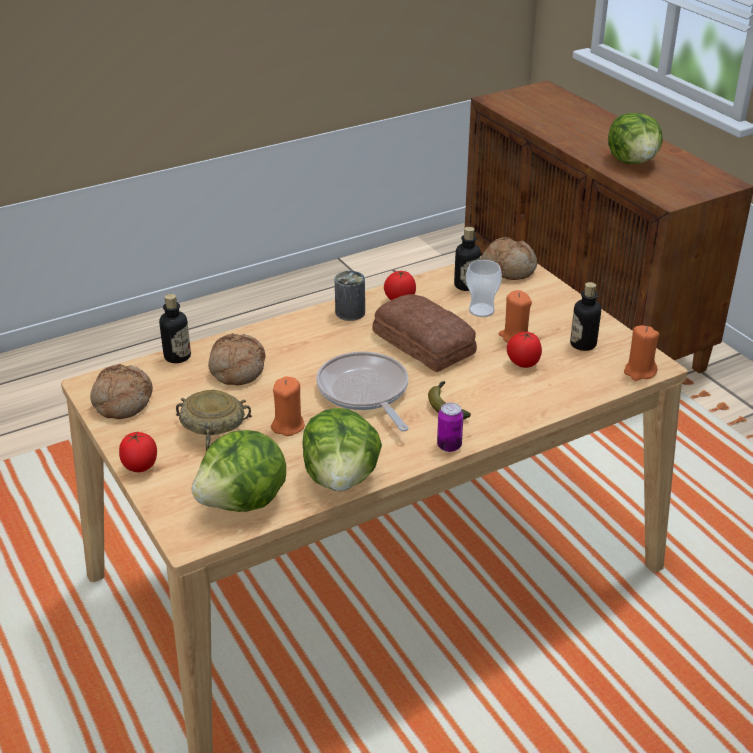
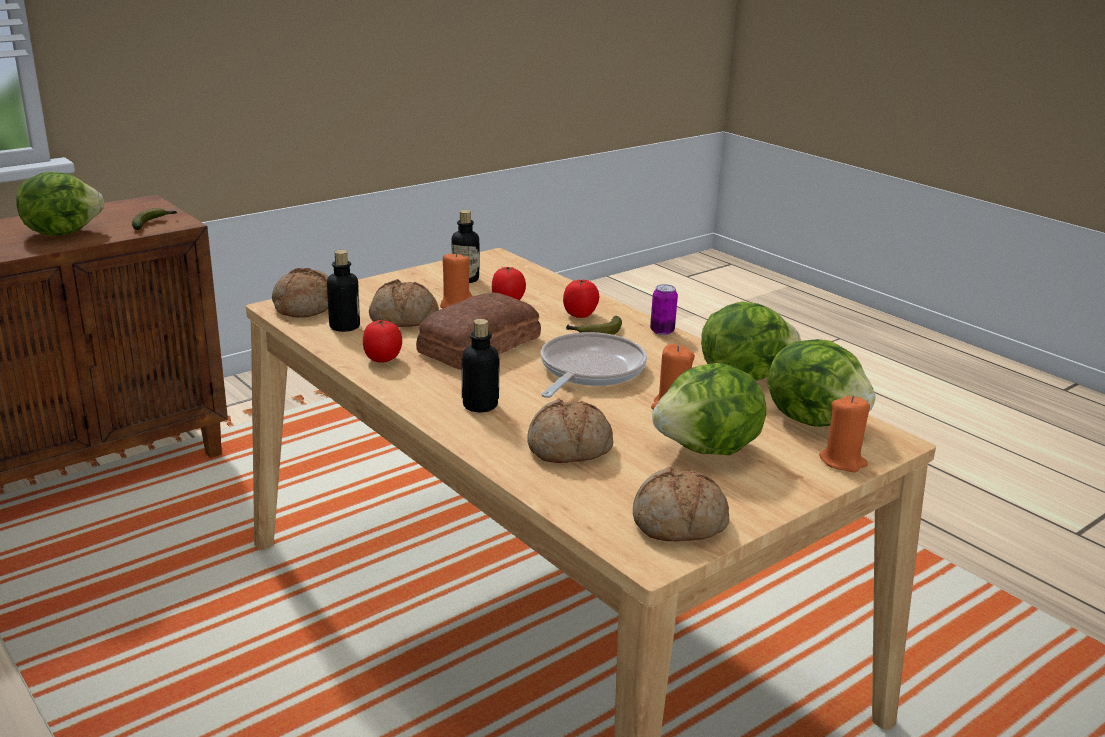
camera: 100 degrees left, 10 degrees down
(140, 467) = (804, 487): tomato -> tomato (580, 315)
(177, 356) = (552, 495): bottle -> bottle (480, 405)
(212, 432) = (708, 450): beige bowl -> lettuce
(350, 312) = (414, 387): can -> none
(365, 392) = (589, 371): frying pan -> frying pan turned 150 degrees clockwise
(481, 310) = (403, 319): cup -> bread
(639, 372) = (508, 262): orange candle -> orange candle (842, 461)
(665, 191) = (153, 224): none -> banana

